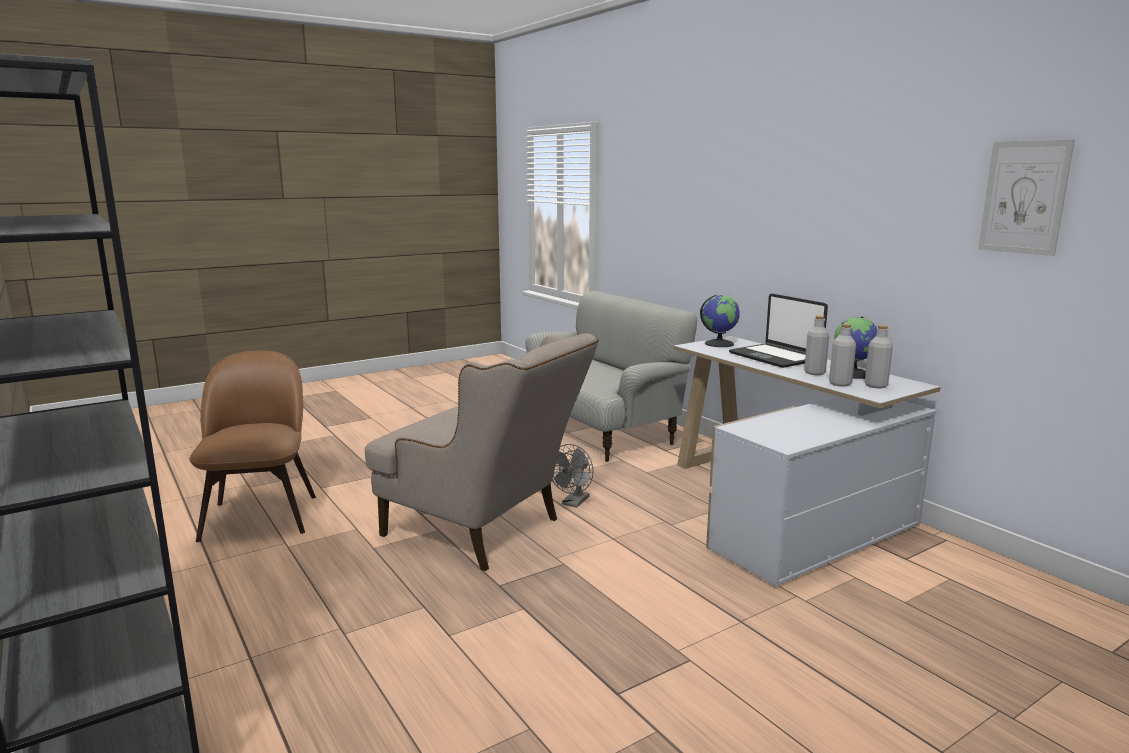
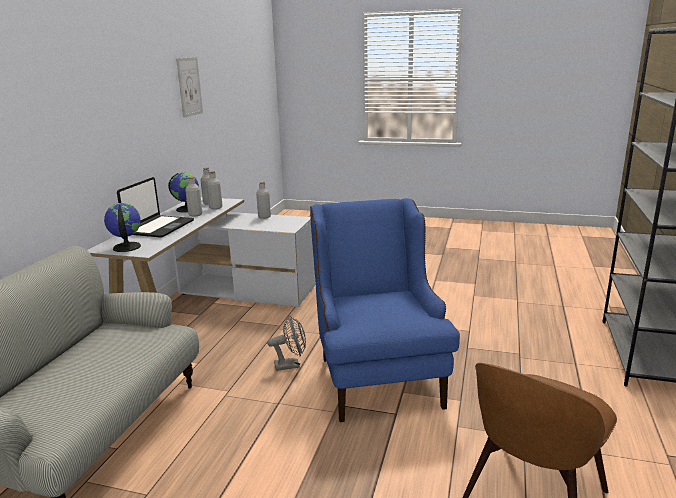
camera: 130 degrees left, 5 degrees up
(485, 532) = (377, 373): beige armchair -> blue armchair
(831, 431) = (264, 217): none -> grey bottle

